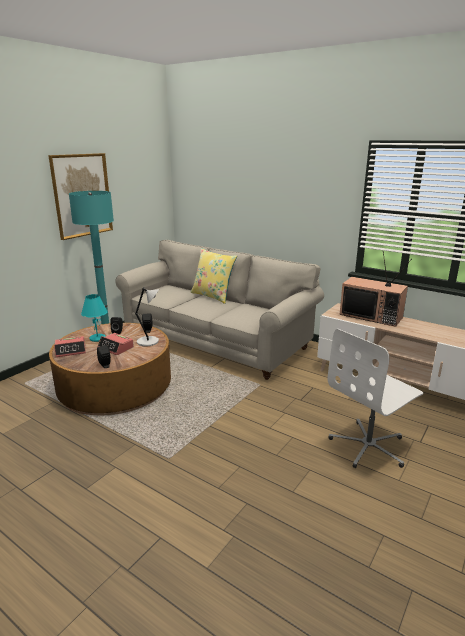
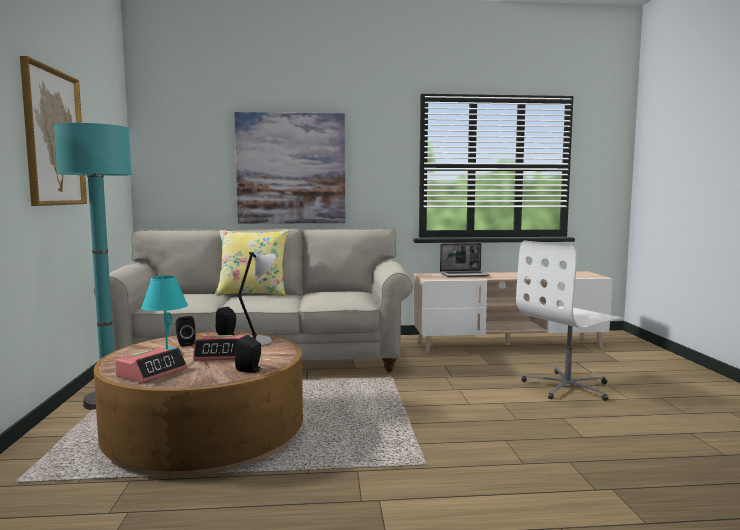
camera: 40 degrees left, 15 degrees down
(262, 202) = (291, 168): none -> picture
(369, 446) = (568, 387): white office chair -> white office chair turned 45 degrees clockwise
(372, 316) = (464, 275): television -> laptop

